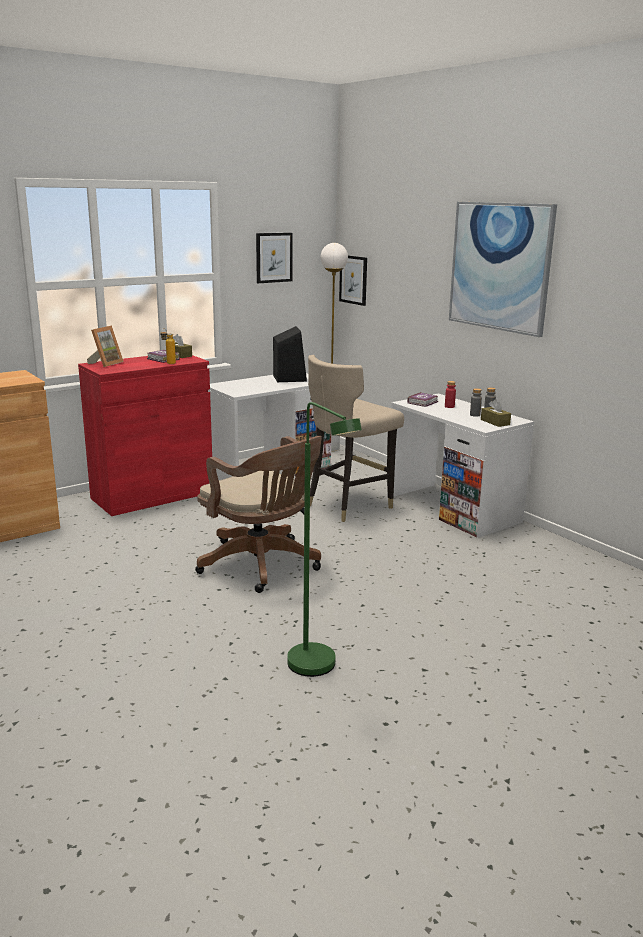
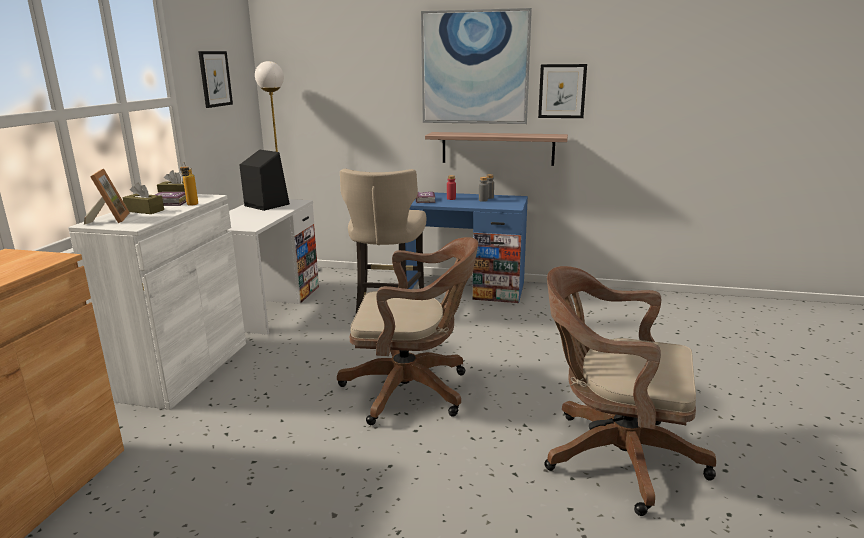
camera: 40 degrees left, 0 degrees up
(152, 495) = (182, 370): red cabinet -> white cabinet
(318, 669) = (613, 456): green floor lamp -> brown office chair
(353, 279) = (288, 98): picture -> picture (562, 91)
(452, 509) = (465, 288): white desk -> blue desk
(495, 422) = (508, 202): brown tissue box -> brown tissue box (144, 210)
(513, 360) = (497, 148): none -> shelf

